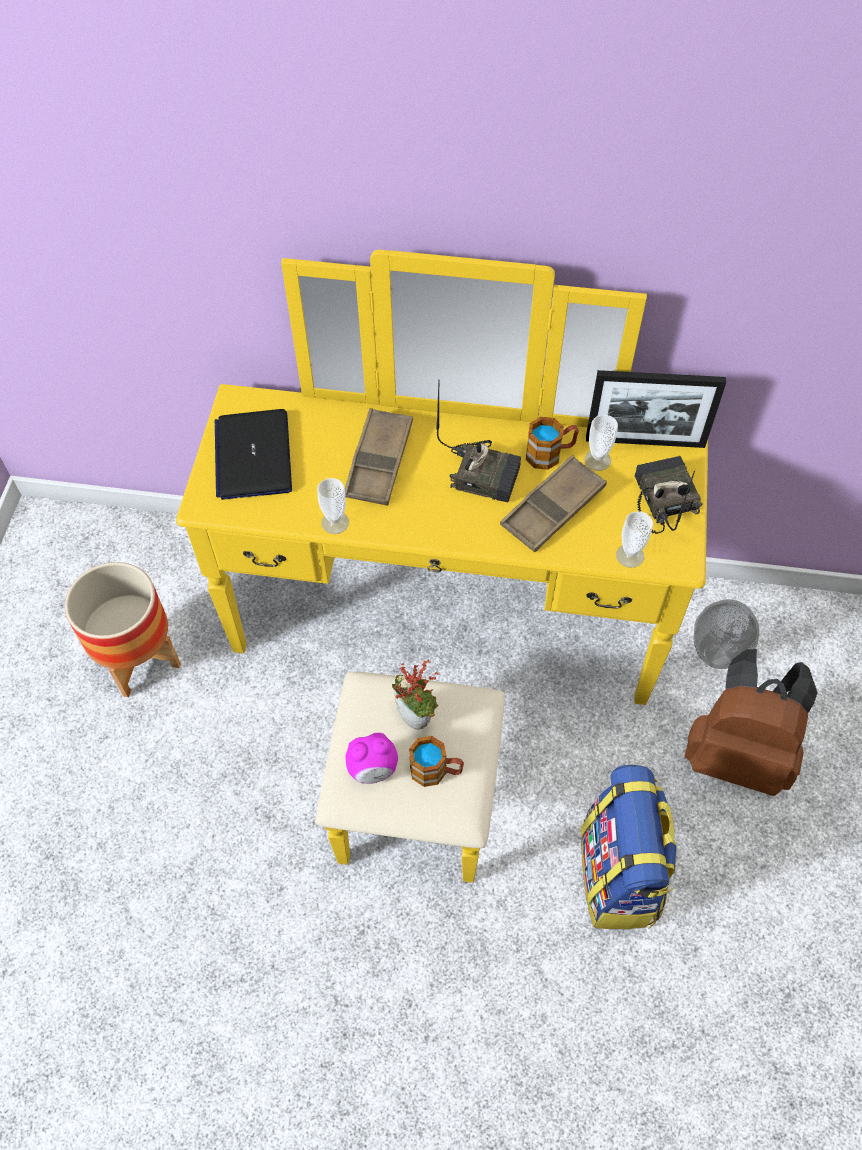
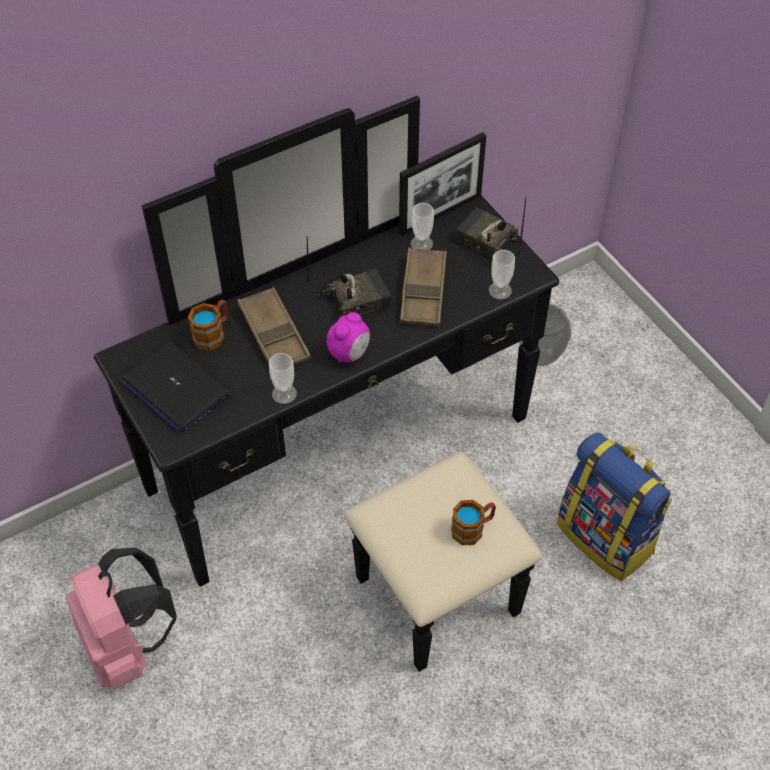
camera: 40 degrees left, 5 degrees down
(139, 659) = (127, 645): planter -> pink backpack
(373, 769) = (430, 558): alarm clock -> alarm clock (349, 354)
(417, 717) = (427, 504): potted plant -> none
(441, 659) = (362, 483): yellow dresser -> black dresser
(550, 454) = (387, 258): mug -> mug (213, 333)
(737, 754) = (608, 410): brown backpack -> none

